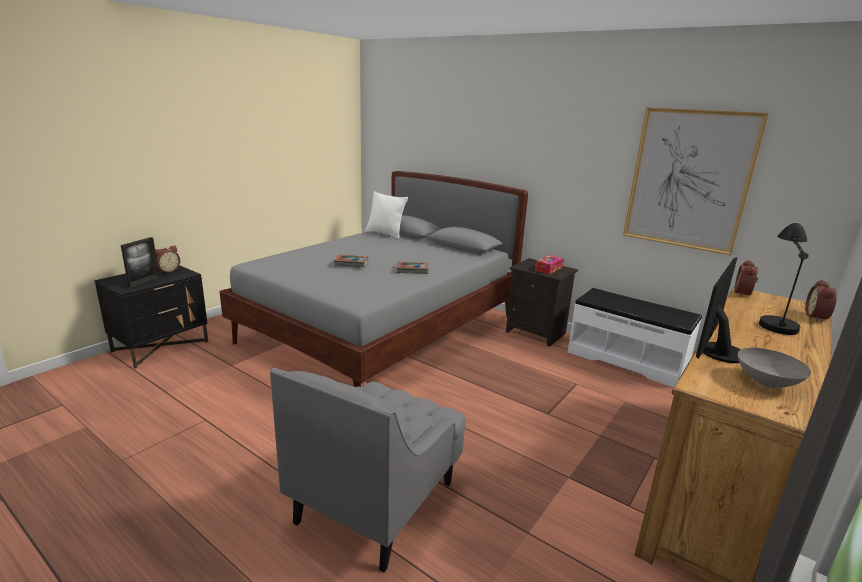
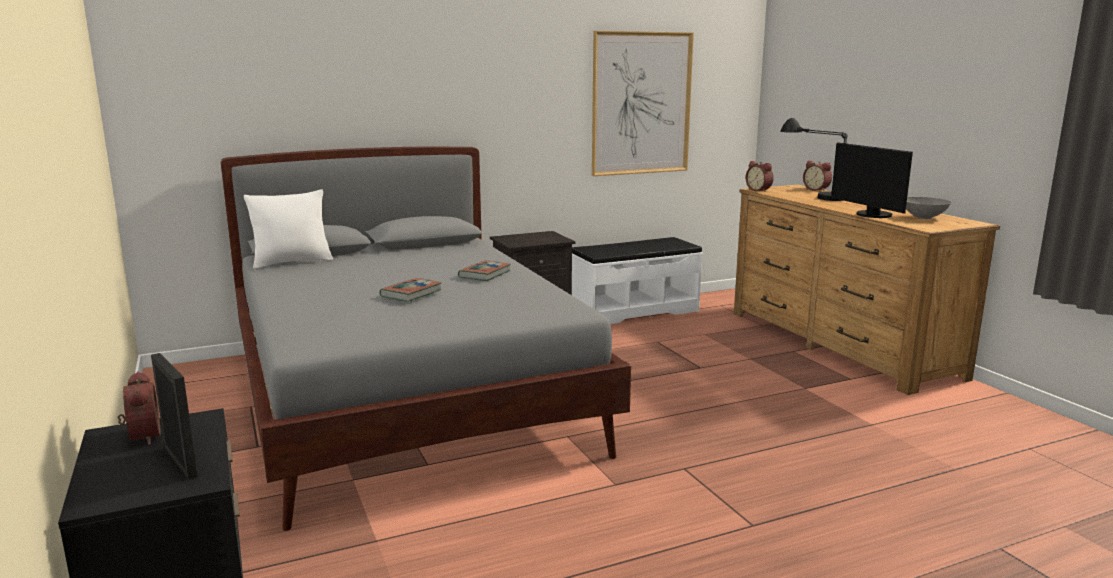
camera: 60 degrees left, 5 degrees down
(377, 500) = (803, 482): grey armchair -> none
(549, 269) = (537, 238): tissue box -> none

